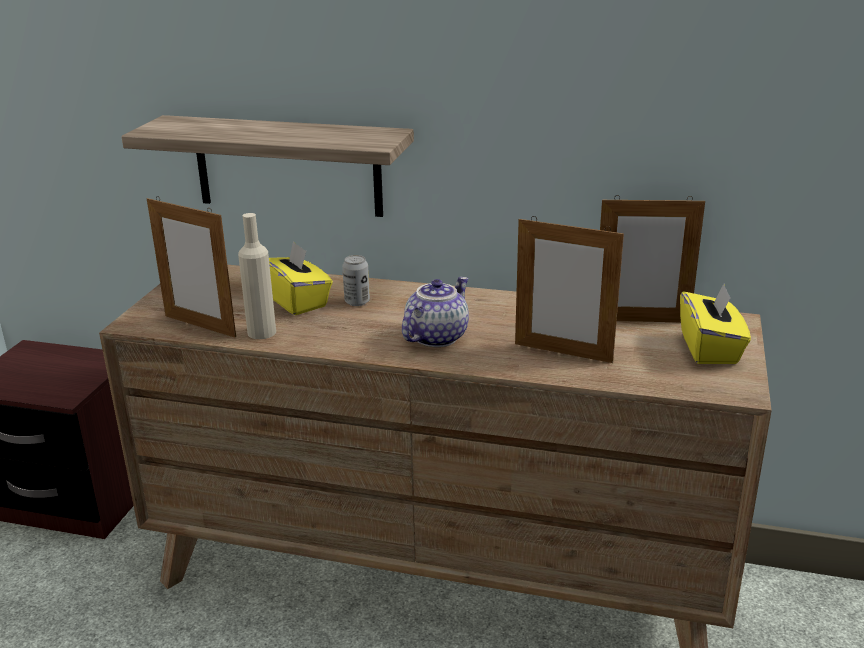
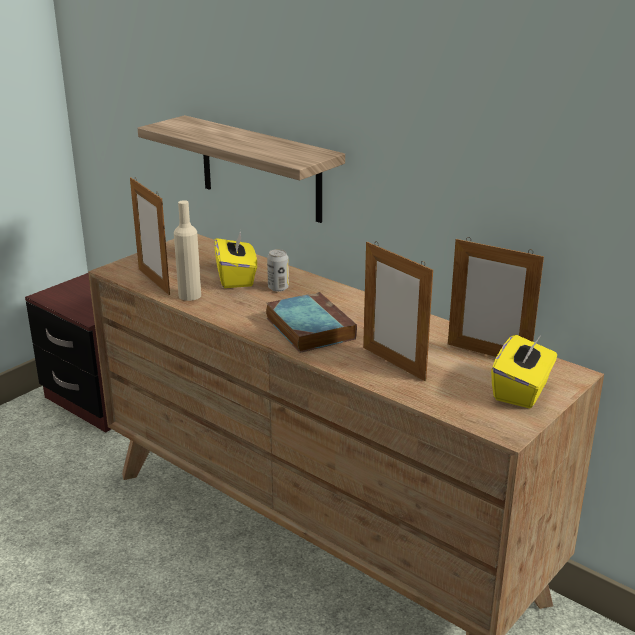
camera: 25 degrees right, 0 degrees up
(435, 337) = (308, 328): teapot -> book

